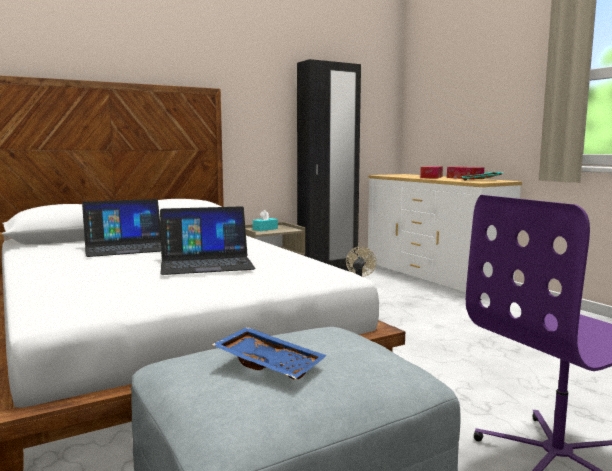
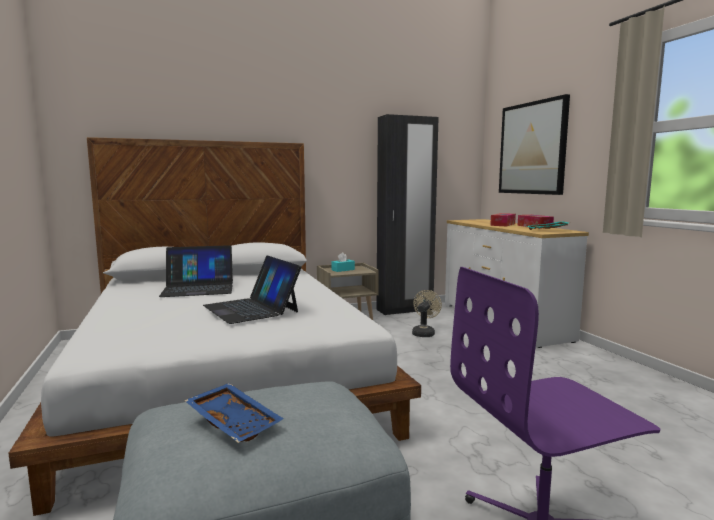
camera: 10 degrees right, 0 degrees up
(206, 263) = (251, 308): laptop -> laptop turned 60 degrees clockwise
(458, 98) = (532, 148): none -> picture

